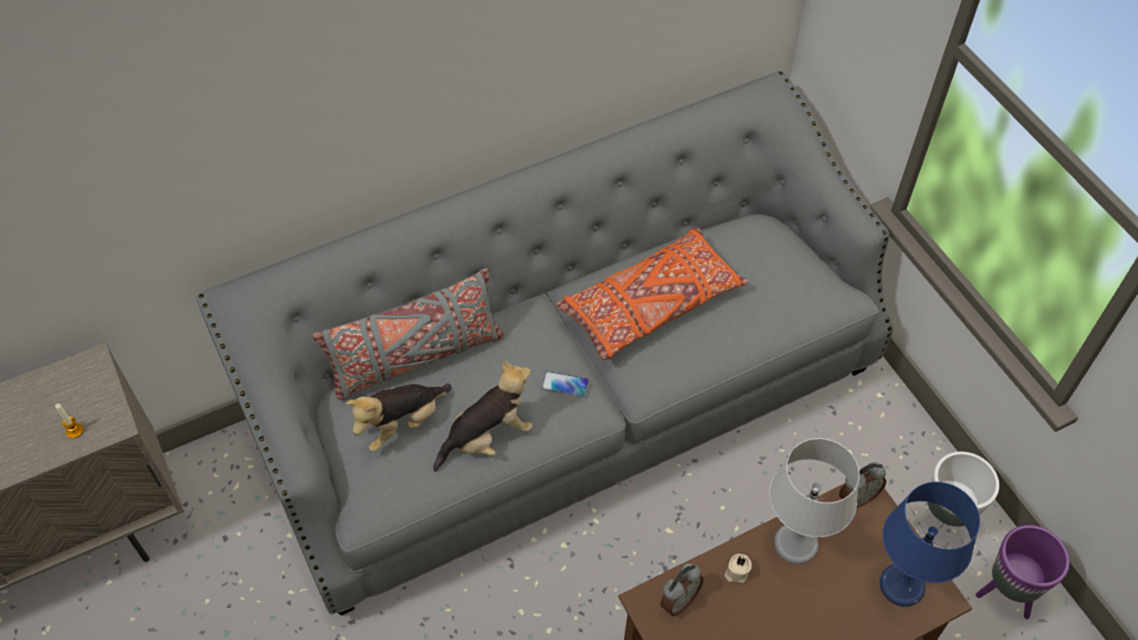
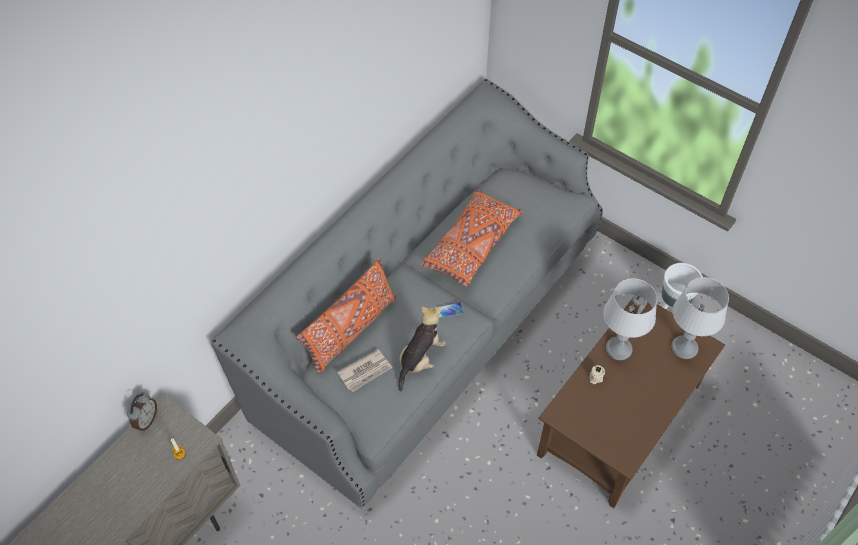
camera: 25 degrees left, 0 degrees up
(402, 424) = (365, 371): plush toy -> newspaper
(416, 359) = (350, 330): grey pillow -> orange pillow
(678, 600) = (573, 406): alarm clock -> alarm clock (146, 420)
(902, 586) = (684, 348): blue table lamp -> grey table lamp
(1005, 594) = (723, 335): purple planter -> none

